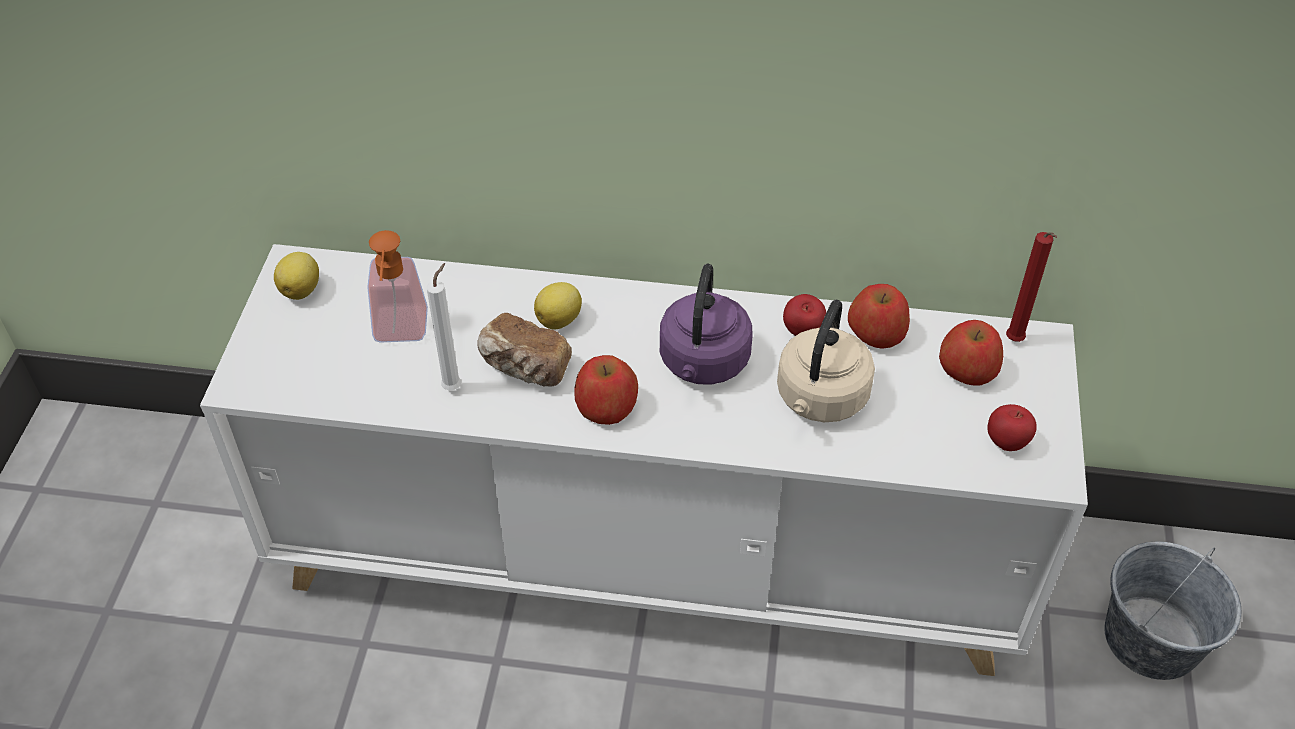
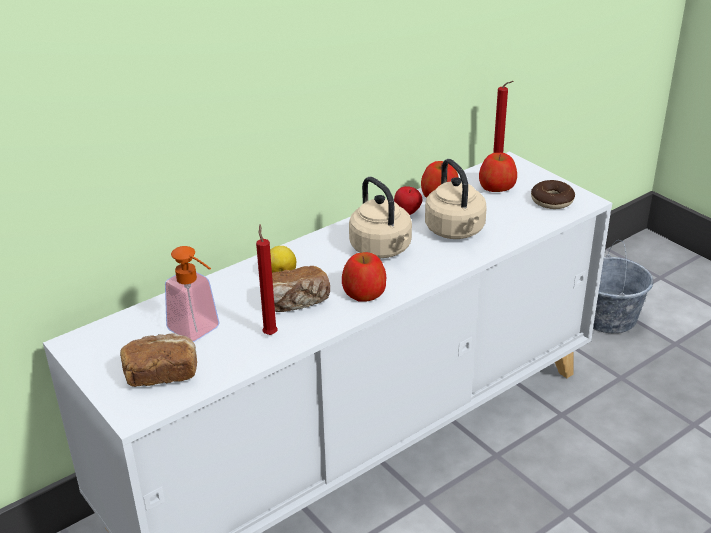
camera: 45 degrees left, 15 degrees down
(301, 289) = (100, 350): lemon -> none
(311, 358) = (161, 374): none -> bread
(454, 386) = (270, 333): white candle -> red candle
(703, 364) = (382, 250): purple kettle -> beige kettle
(1006, 443) = (552, 201): apple -> donut

